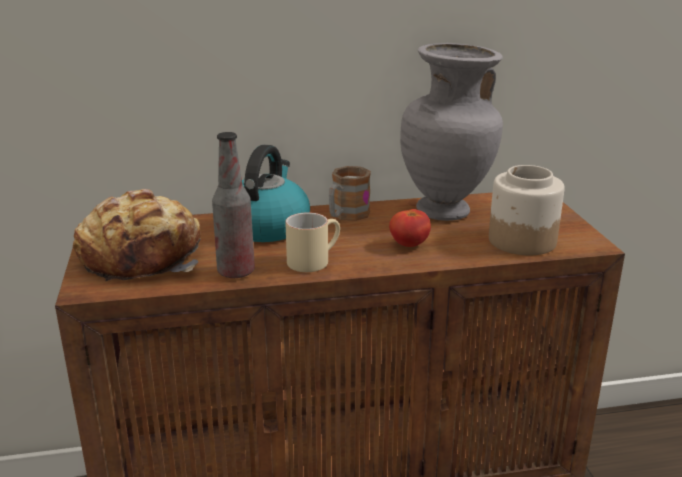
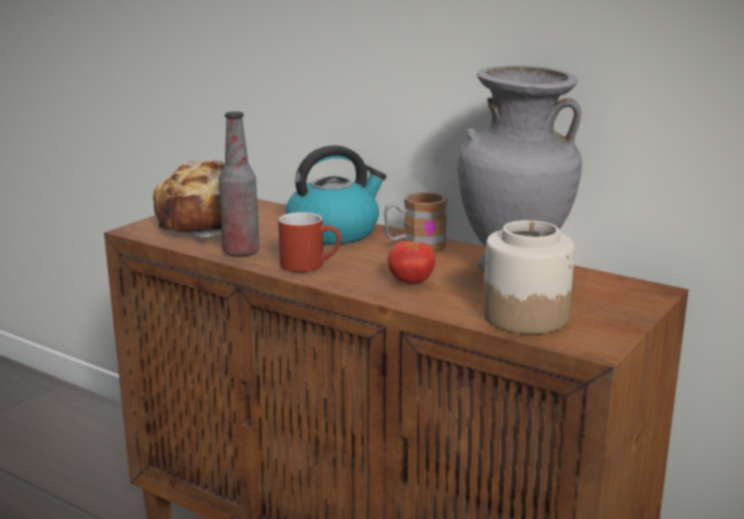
camera: 45 degrees right, 5 degrees down
(314, 260) = (310, 264): beige mug -> red mug

